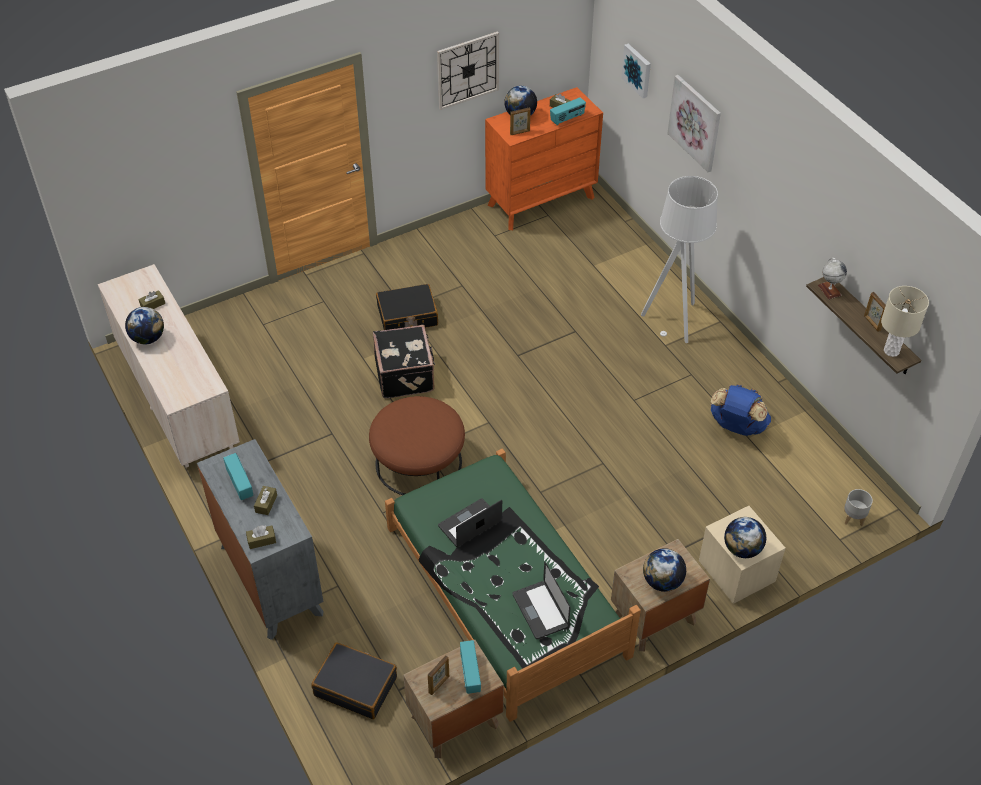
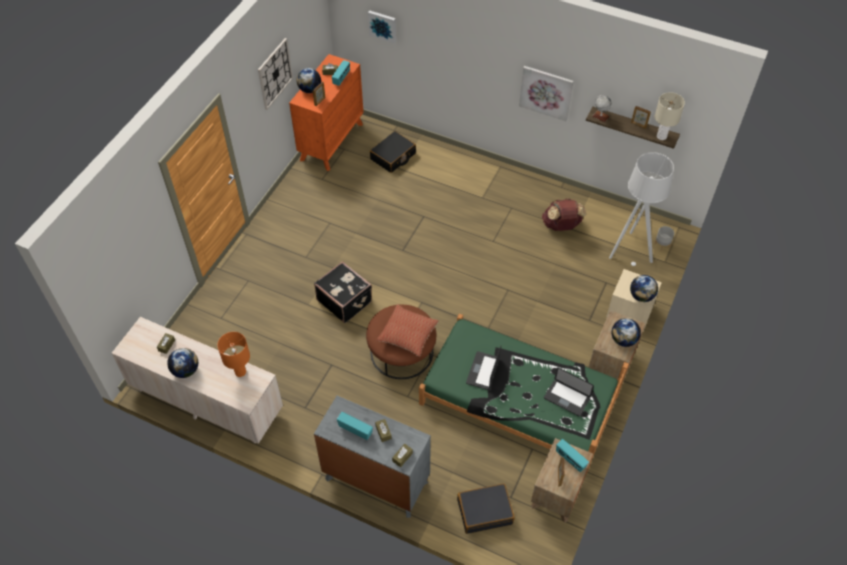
camera: 35 degrees left, 5 degrees up
(196, 369) = (240, 372): none -> orange table lamp
(407, 316) = (312, 261): black suitcase -> black suitcase (393, 156)
(418, 436) = (408, 334): none -> pillow
(673, 320) = (474, 179): grey floor lamp -> grey floor lamp (630, 251)
(695, 122) = (448, 45): picture -> picture (546, 92)
(736, 426) = (561, 226): blue backpack -> brown backpack

